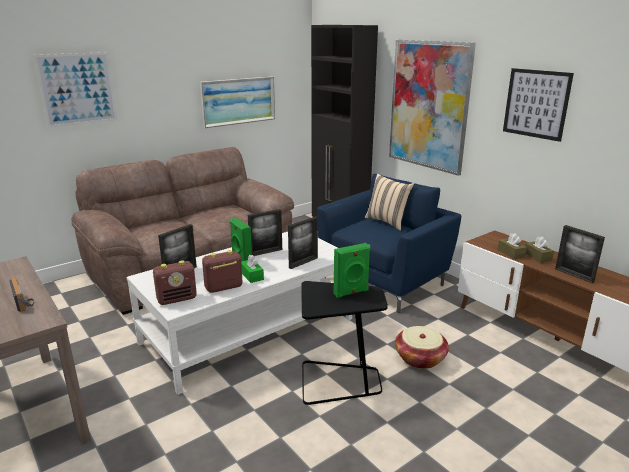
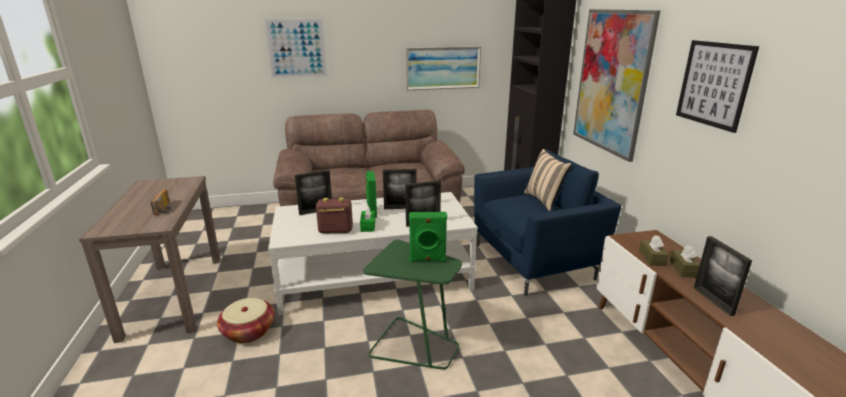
camera: 25 degrees right, 0 degrees up
(177, 299) = (292, 232): radio -> none
(338, 382) = (414, 345): black side table -> green side table
(420, 358) = (512, 347): basket -> basket (248, 331)

